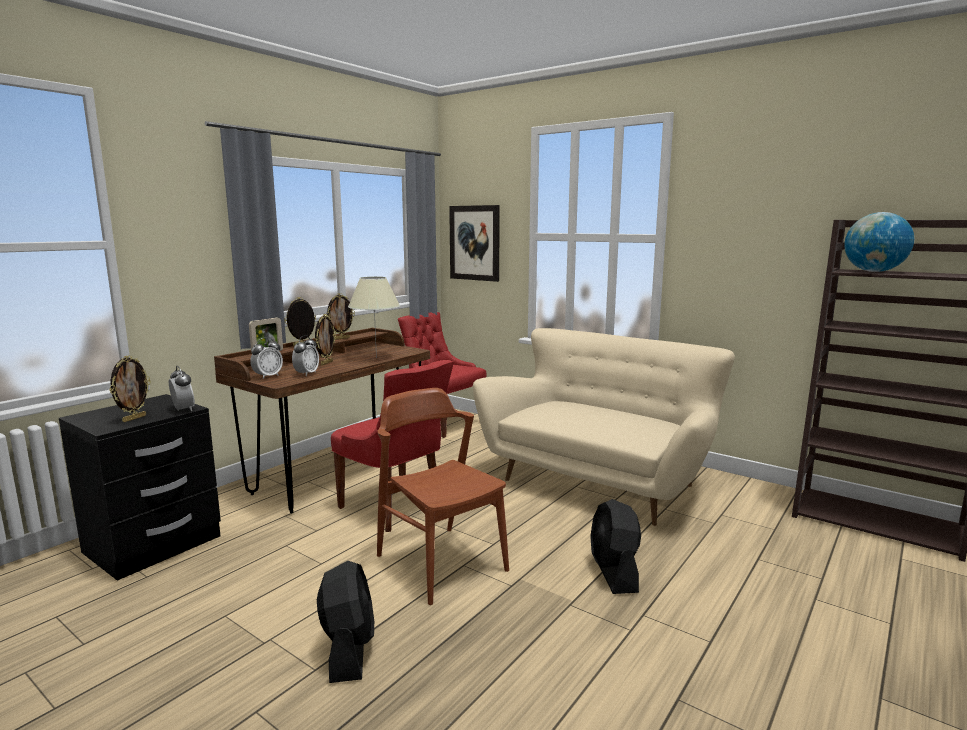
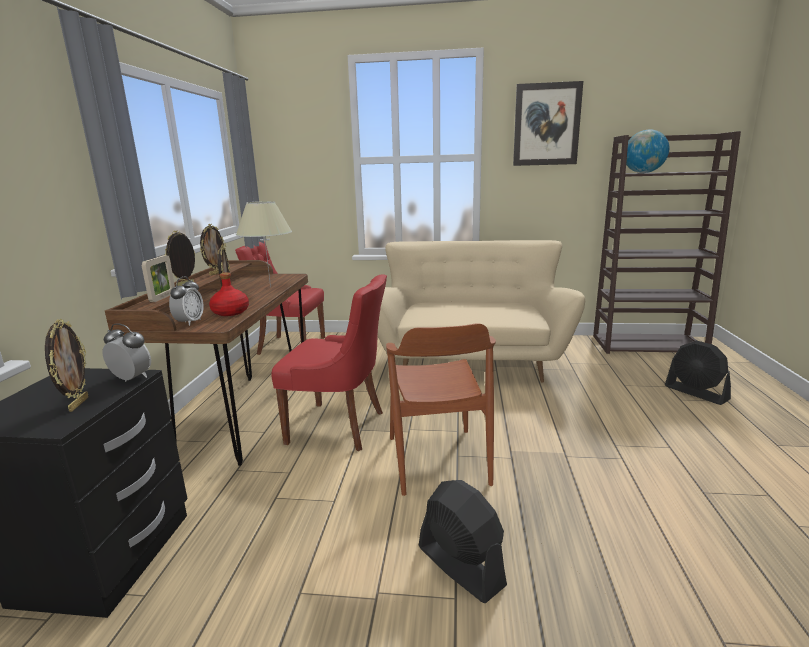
camera: 30 degrees left, 5 degrees up
(306, 374) = (230, 312): alarm clock -> red bottle
(441, 562) = (437, 460): brown chair -> brown chair turned 120 degrees counterclockwise
(474, 243) = (292, 170): picture -> picture (546, 125)
(614, 572) = (562, 423): black fan -> black fan (696, 393)

